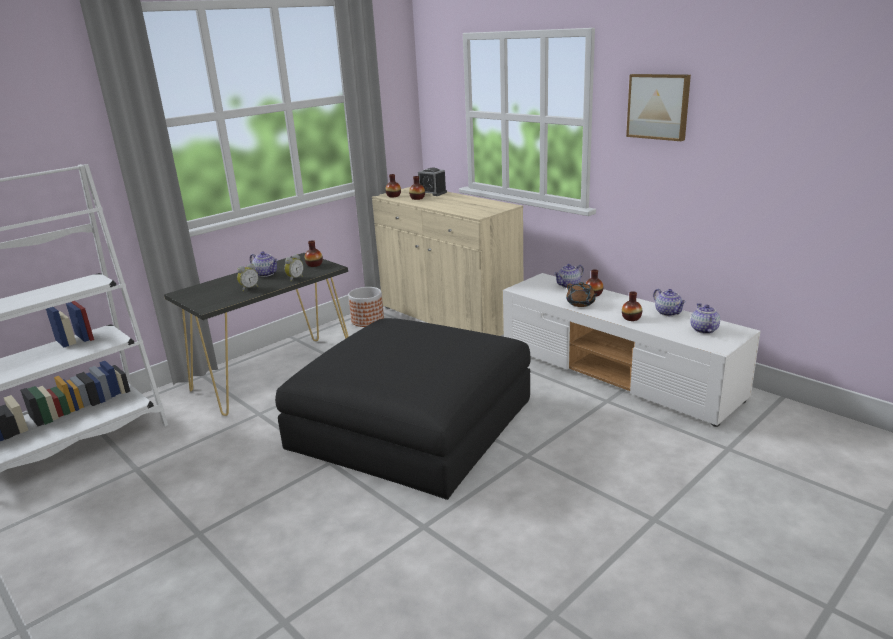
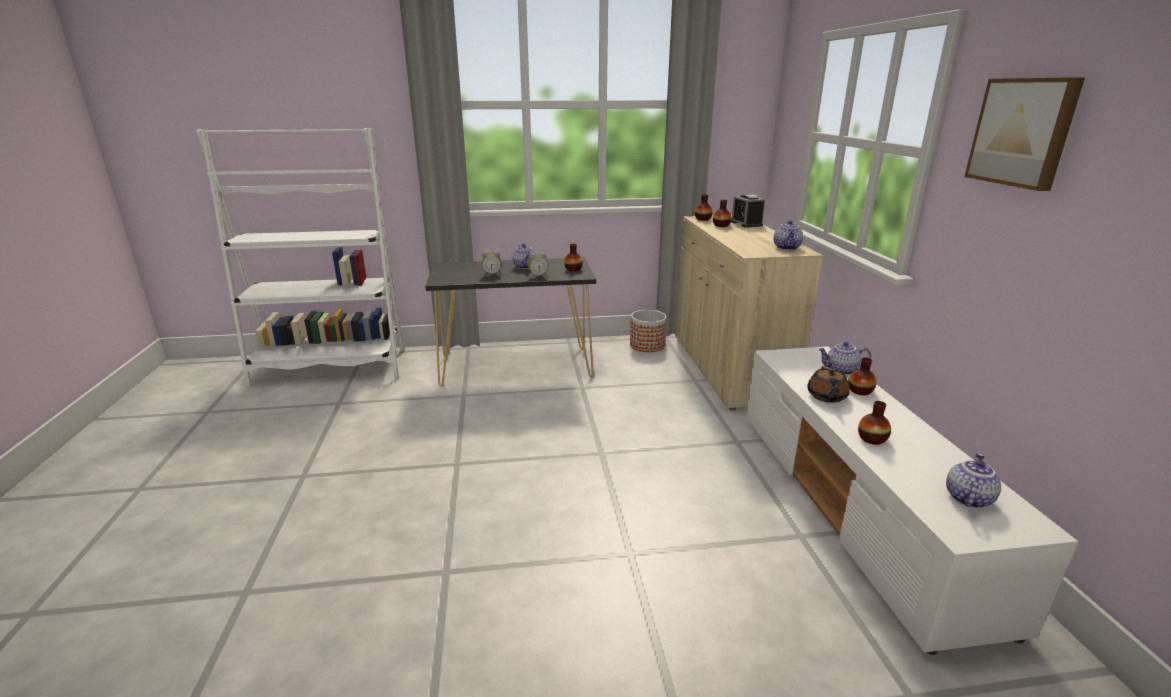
camera: 35 degrees right, 0 degrees up
(412, 423) = (565, 460): black ottoman -> none
(668, 313) = (940, 452): teapot -> teapot (787, 248)

